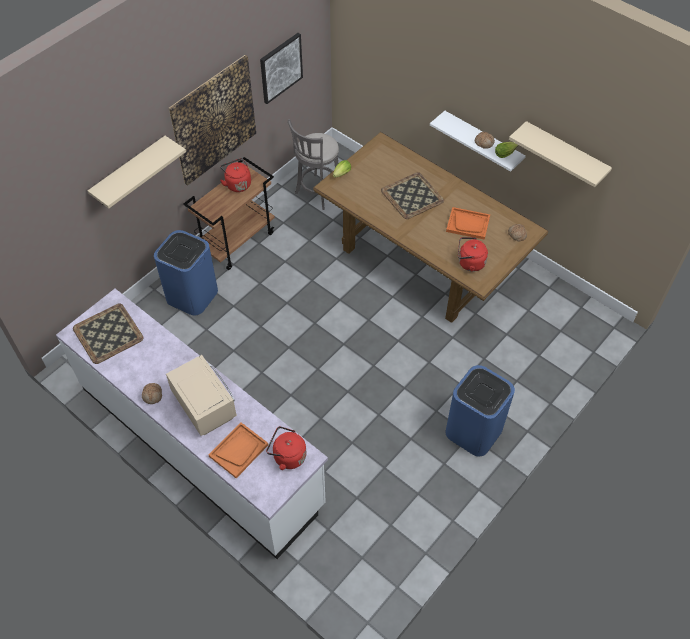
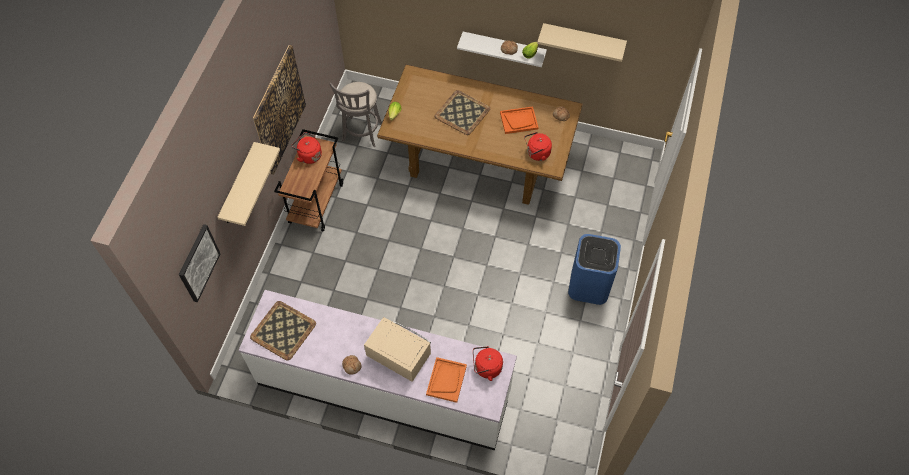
camera: 25 degrees left, 5 degrees up
(192, 295) = (304, 266): blue trash can -> none
(280, 67) = (310, 41): picture -> picture (198, 263)

